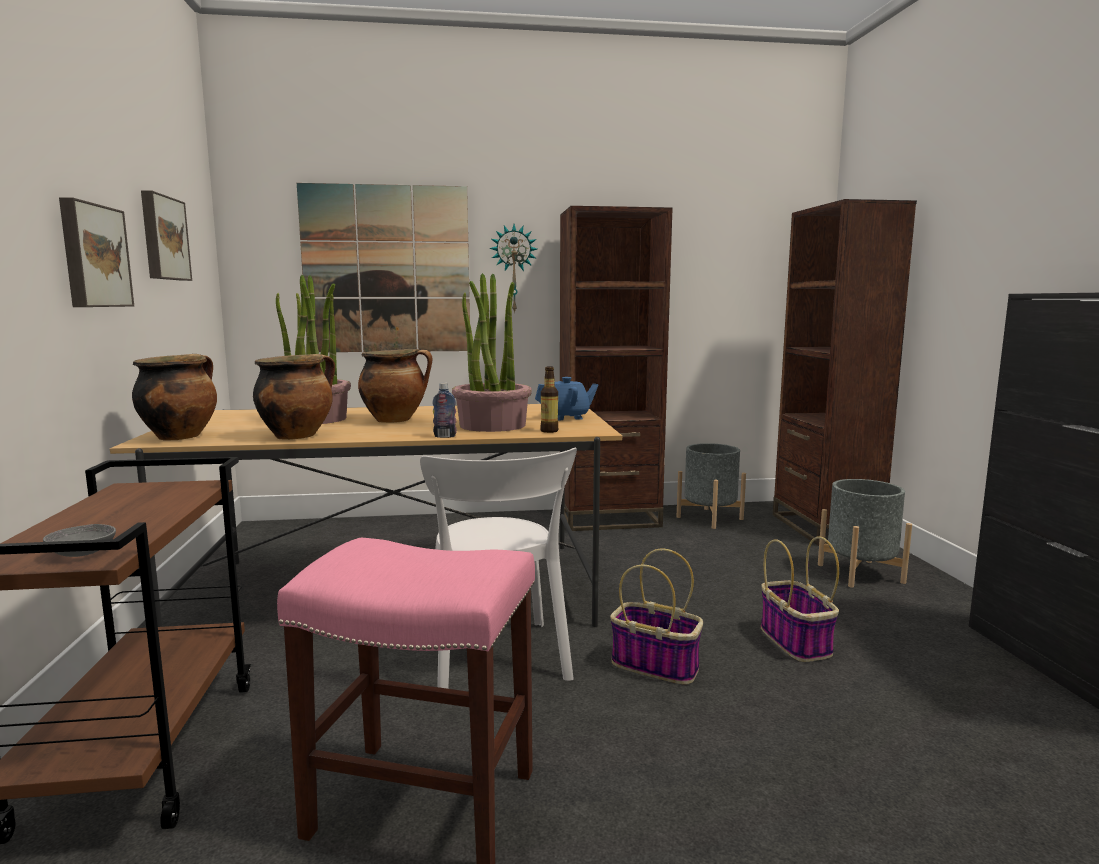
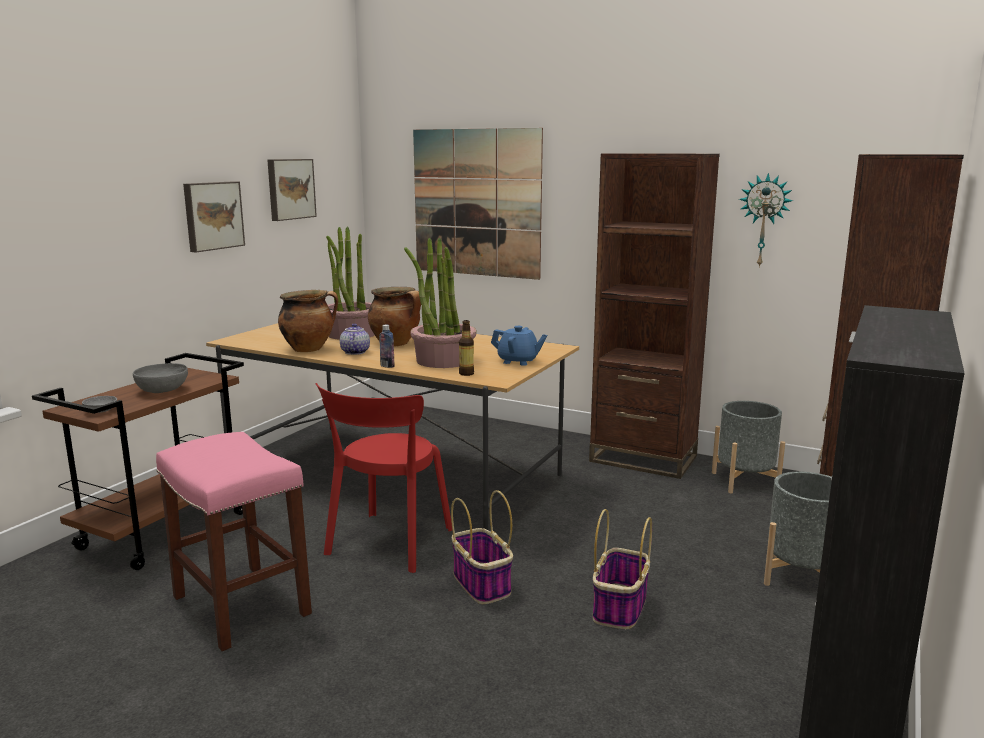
camera: 35 degrees right, 5 degrees up
(140, 511) = (162, 390): none -> grey bowl
(180, 436) = (253, 338): cooking pot -> none
(367, 431) = (354, 352): none -> teapot
(497, 661) = (387, 544): white chair -> red chair
(513, 268) = (581, 205): wall clock -> wall clock (764, 220)

